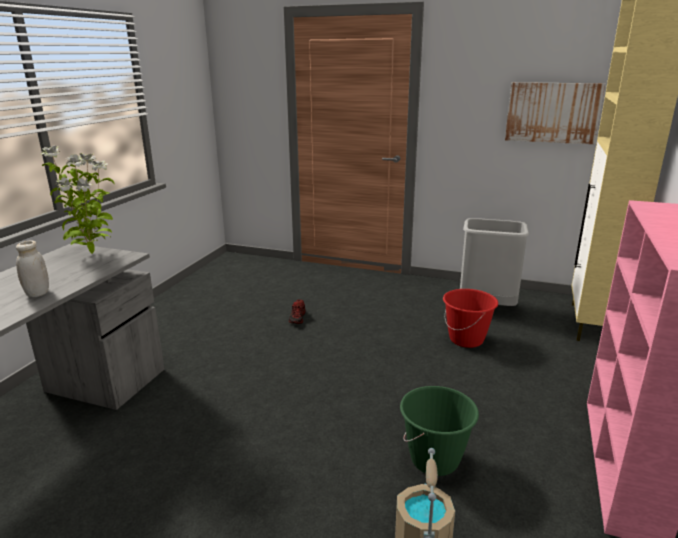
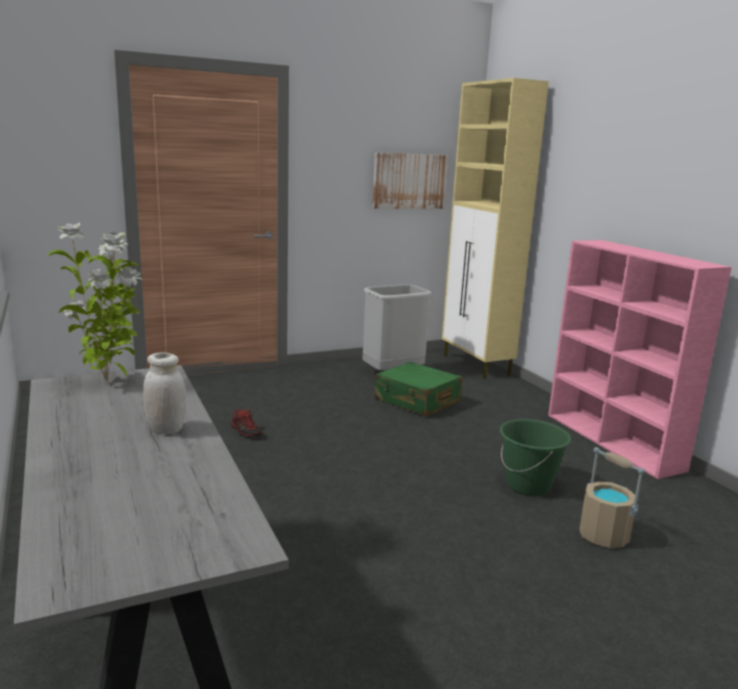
camera: 45 degrees left, 5 degrees down
(466, 339) = (417, 401): red bucket -> green suitcase

